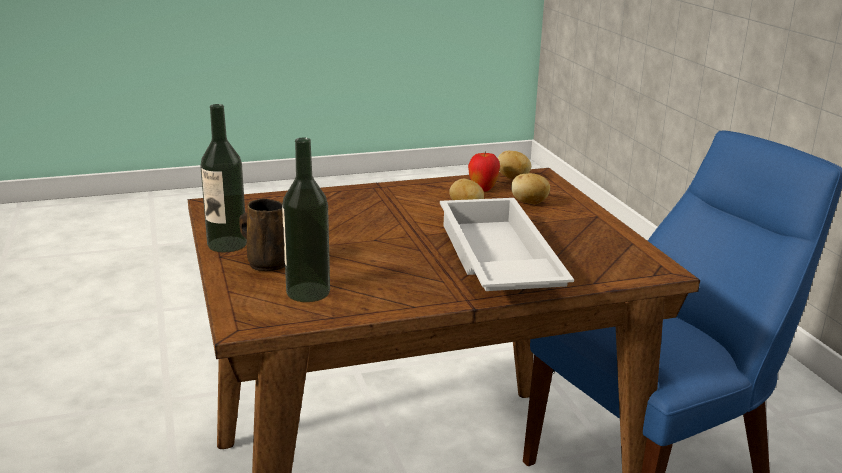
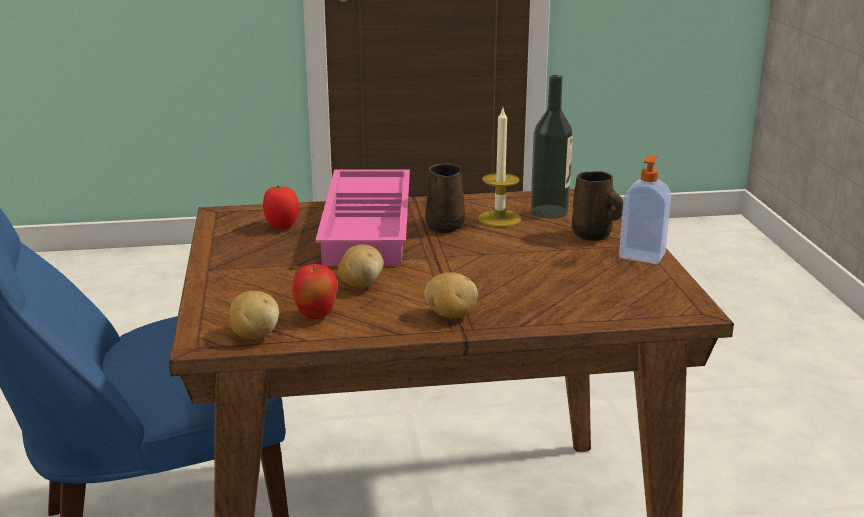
camera: 170 degrees left, 0 degrees up
(227, 244) = (642, 255): bottle -> soap dispenser
(364, 279) = (499, 218): none -> candle
(419, 267) = (446, 226): none -> brown mug
(495, 261) = (370, 228): white tray -> pink tray
(529, 203) = (272, 291): potato -> potato (450, 315)
(583, 258) = (282, 226): none -> tomato

